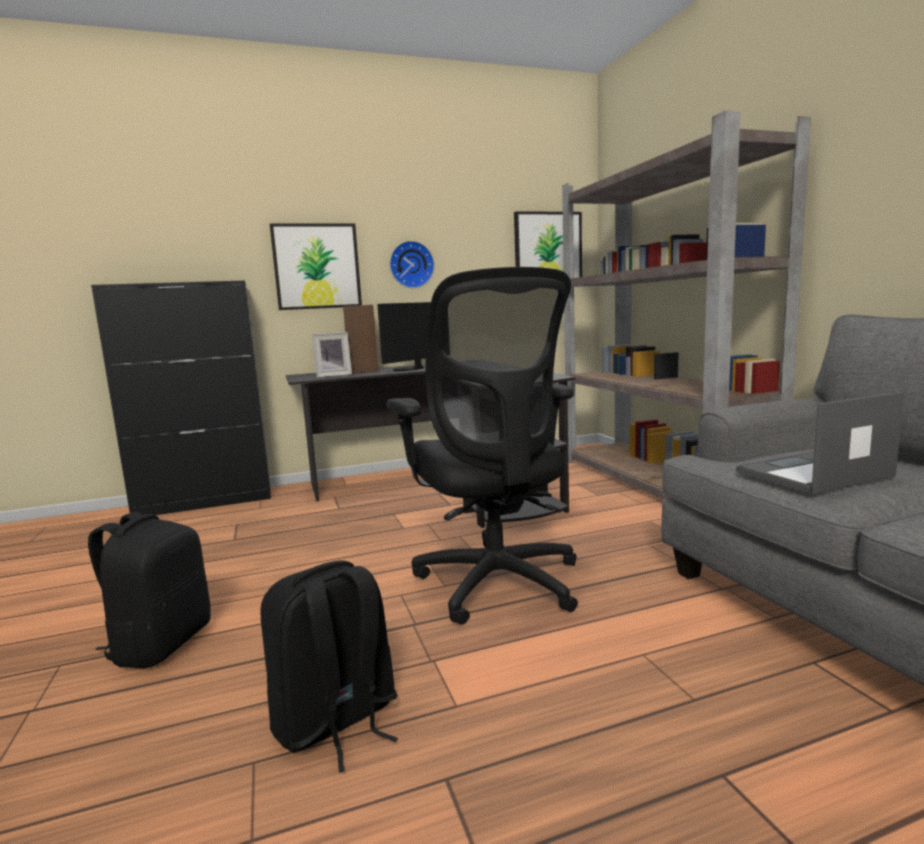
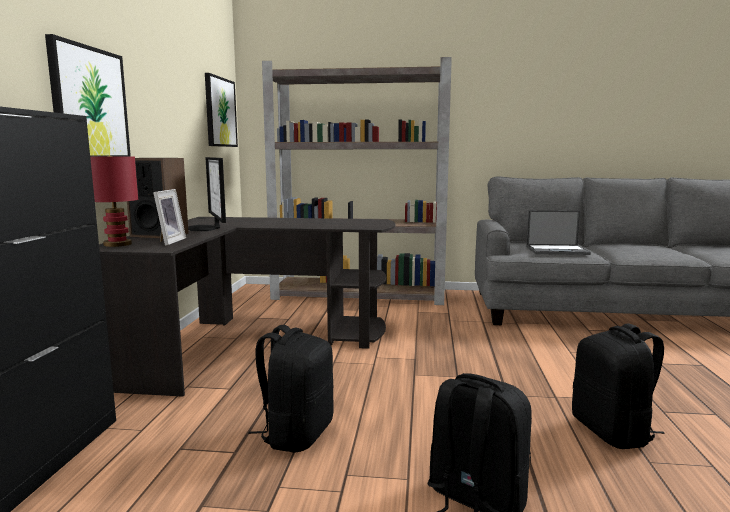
camera: 65 degrees left, 0 degrees up
(268, 549) = (296, 434): none -> black backpack
(312, 373) = (117, 244): none -> red table lamp
(411, 265) = (154, 113): wall clock -> none
(492, 578) = (459, 362): black office chair -> none
(812, 474) = (557, 250): laptop -> laptop turned 90 degrees counterclockwise

